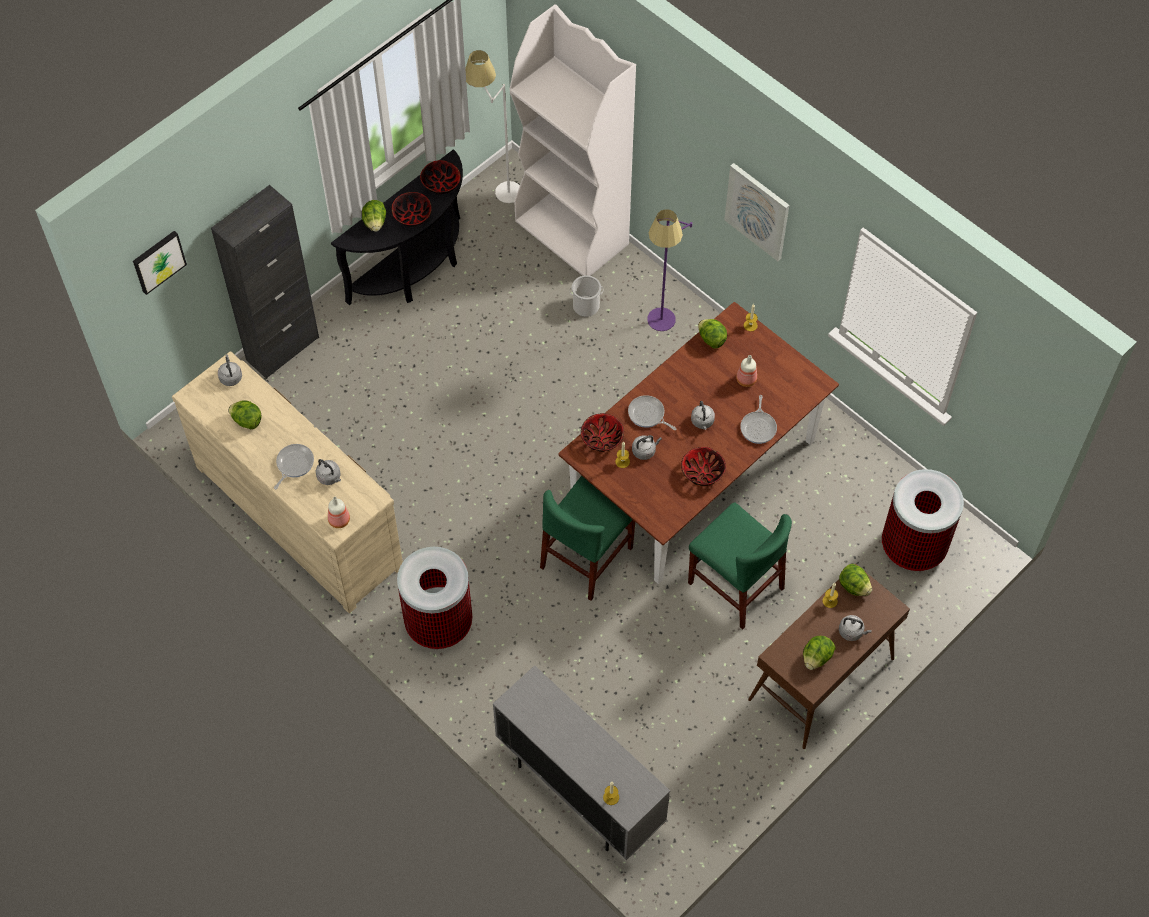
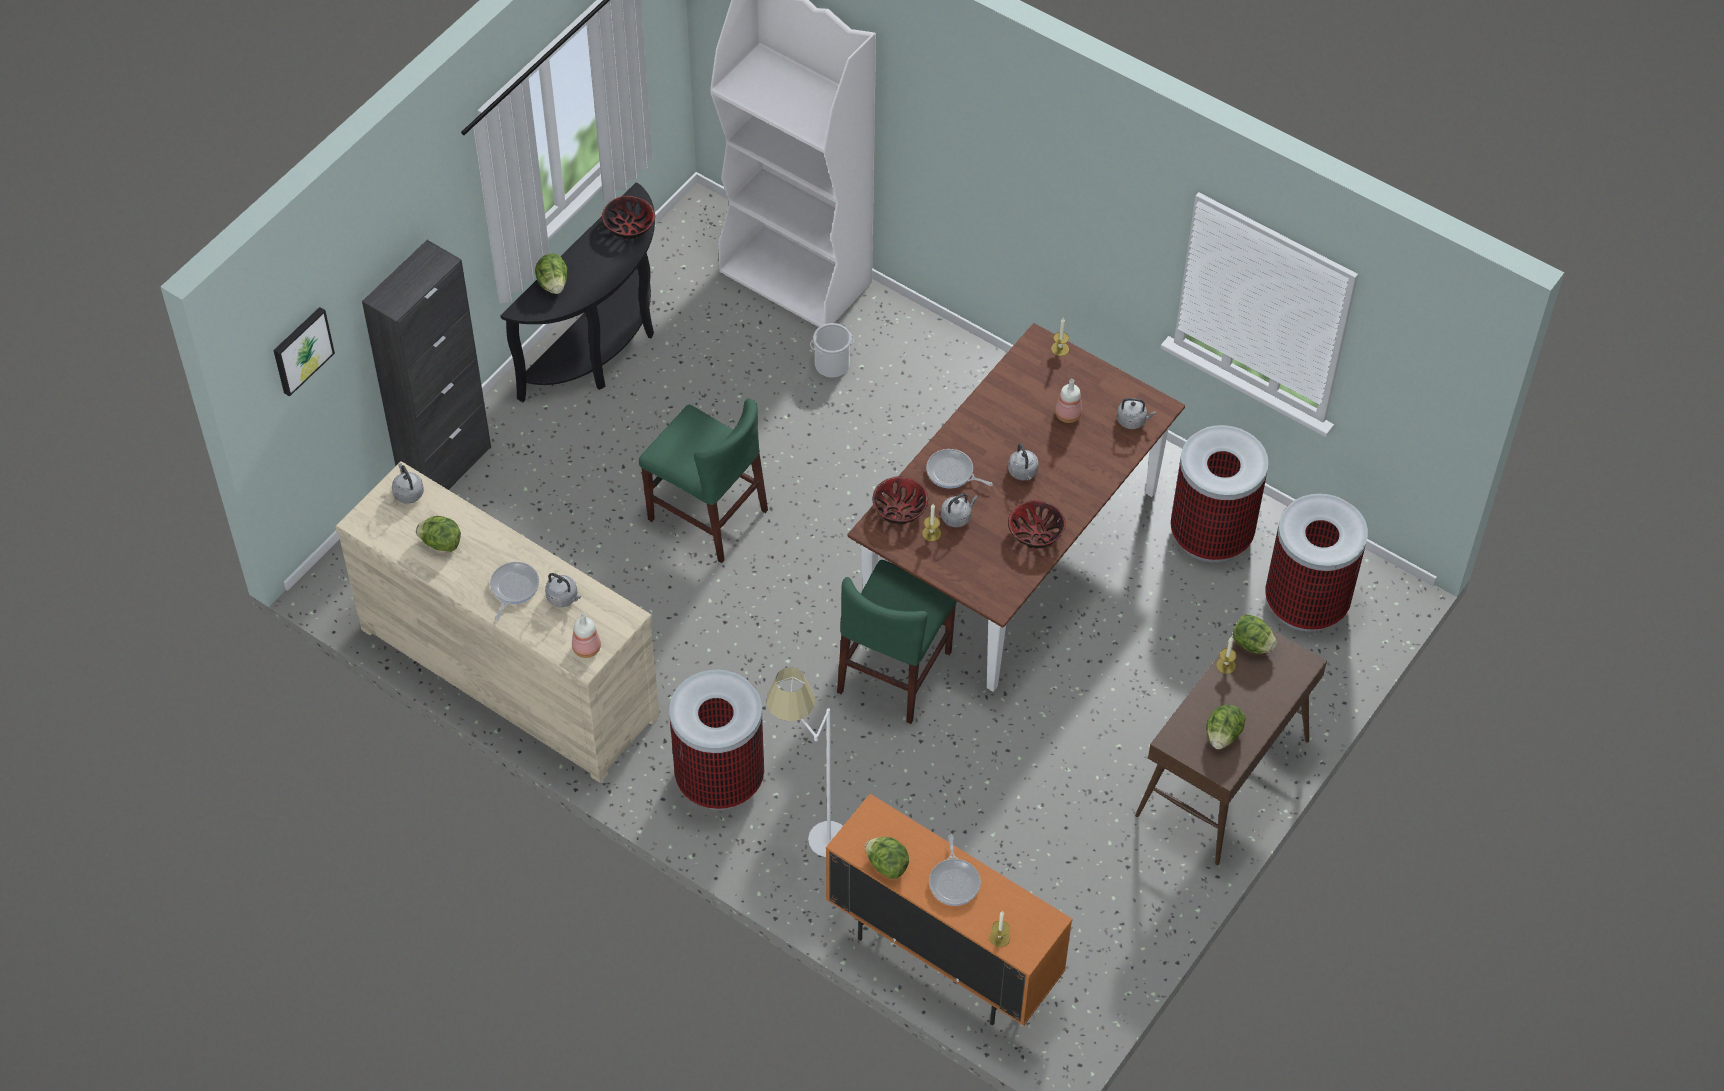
camera: 10 degrees left, 5 degrees down
(412, 216) = (600, 270): bowl -> none
(496, 190) = (687, 236): white floor lamp -> white floor lamp (809, 838)
(579, 791) = (942, 957): grey cabinet -> orange cabinet
(660, 330) = (934, 382): purple floor lamp -> none
(711, 339) = (1014, 371): lettuce -> lettuce (886, 865)
(735, 585) = (1091, 680): green chair -> green chair (707, 515)
(757, 211) = (1053, 199): picture -> none
(758, 427) = (1095, 469): frying pan -> frying pan (954, 881)
(850, 482) = (1211, 535): none -> trash can
(852, 632) = (1261, 698): grey kettle -> grey kettle (1133, 420)

